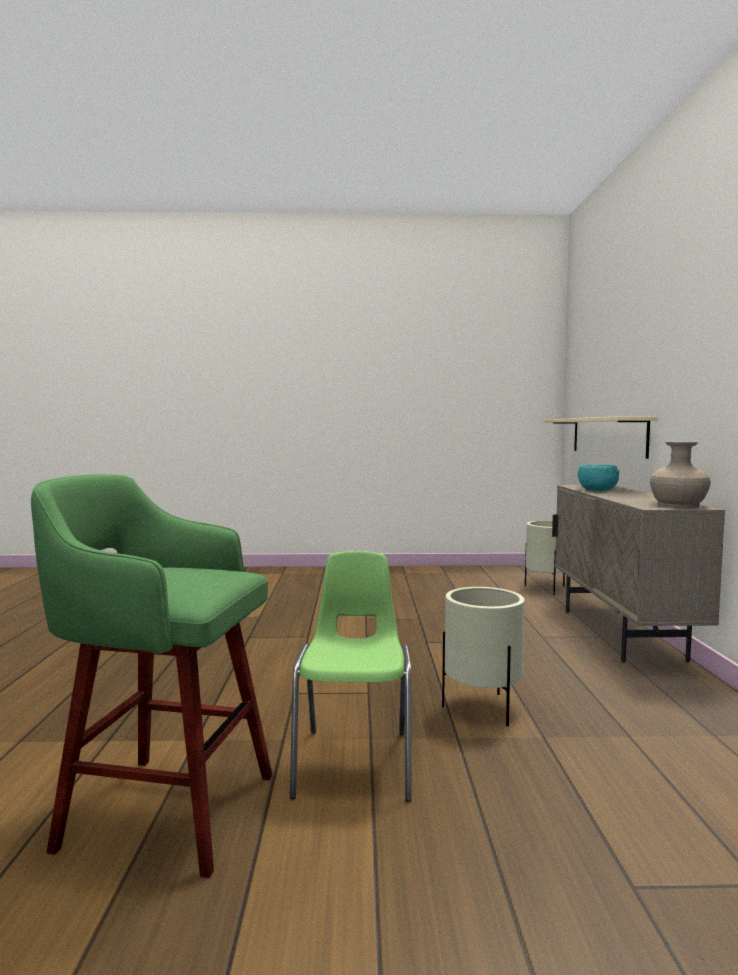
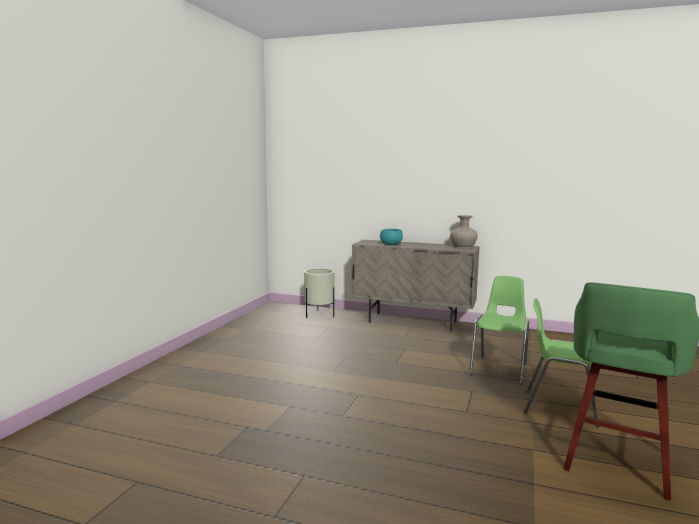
camera: 70 degrees left, 5 degrees up
(482, 708) = (499, 369): beige planter -> green chair
(607, 436) = (347, 209): beige shelf -> none

